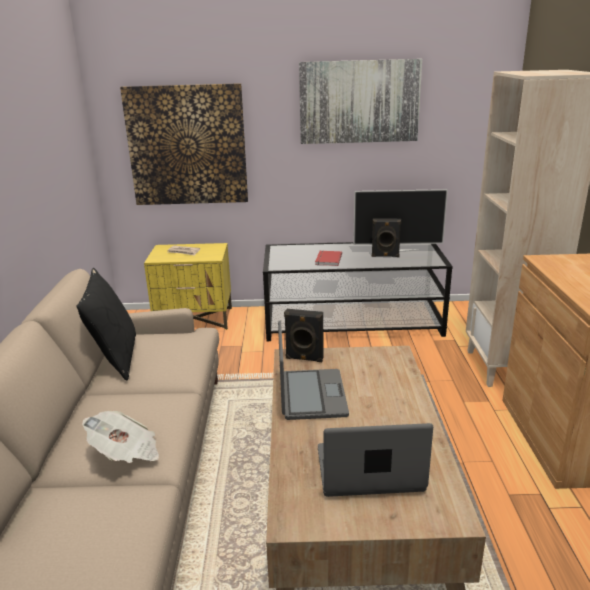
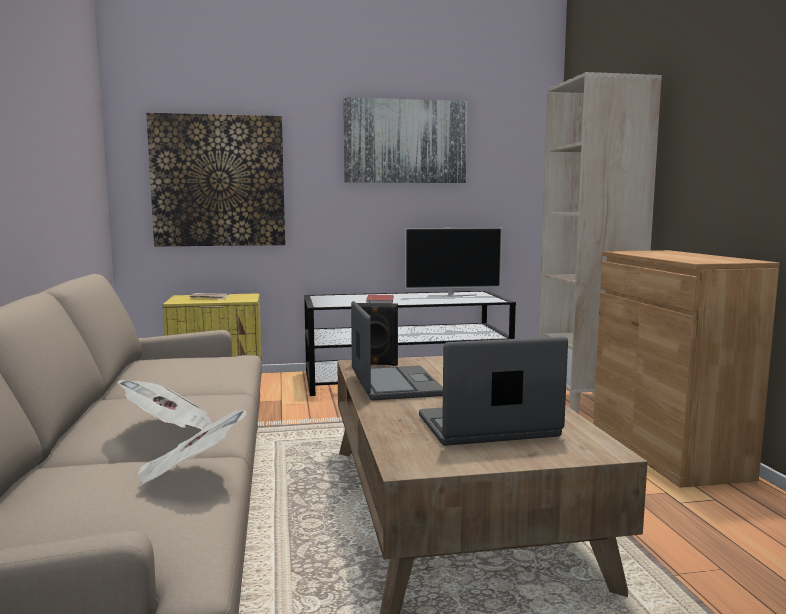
camera: 10 degrees left, 15 degrees down
(115, 357) = (139, 370): black pillow -> none
(128, 520) = (189, 475): none -> newspaper
(385, 256) = (441, 298): black speaker -> none

